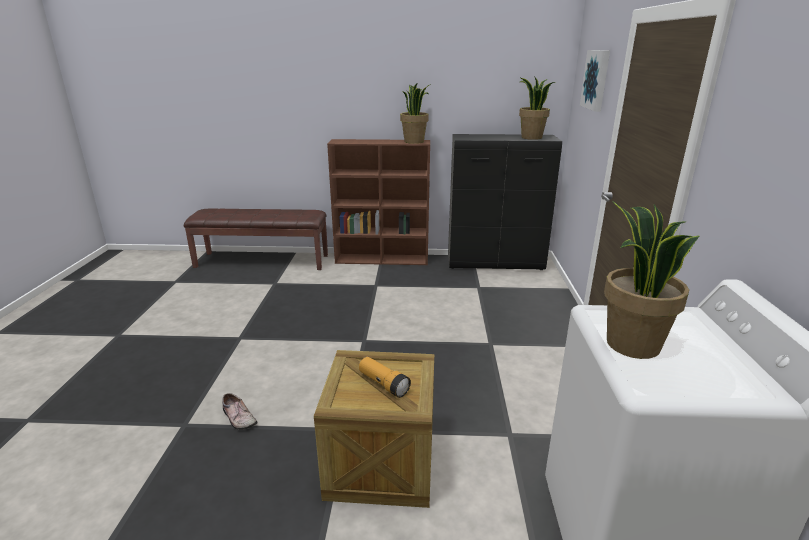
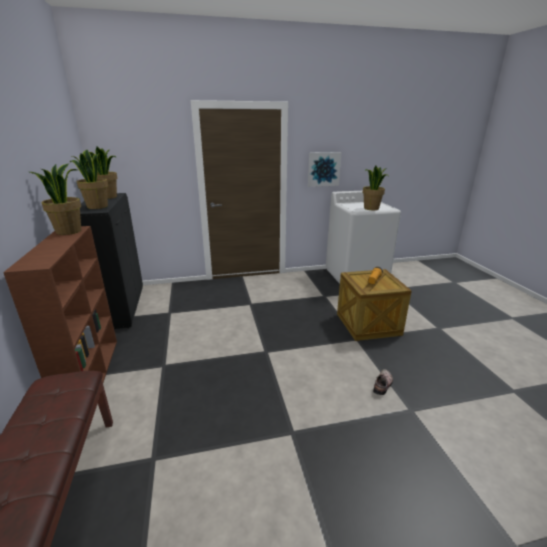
camera: 105 degrees left, 0 degrees up
(480, 137) = (97, 206): none -> potted plant
(596, 80) = (145, 144): picture -> picture (323, 169)

